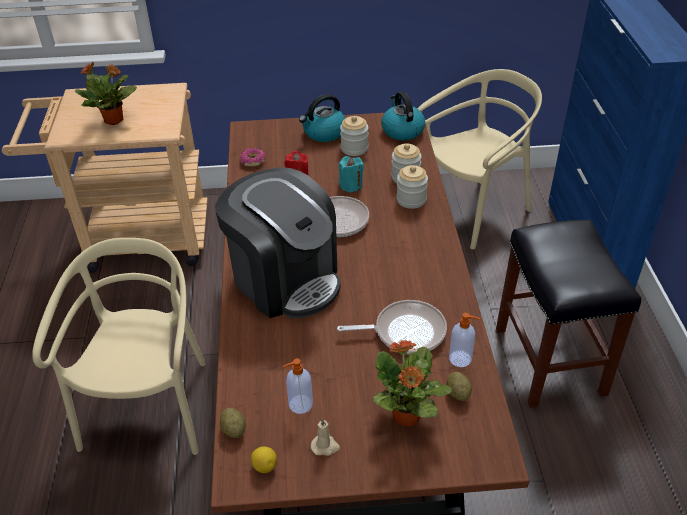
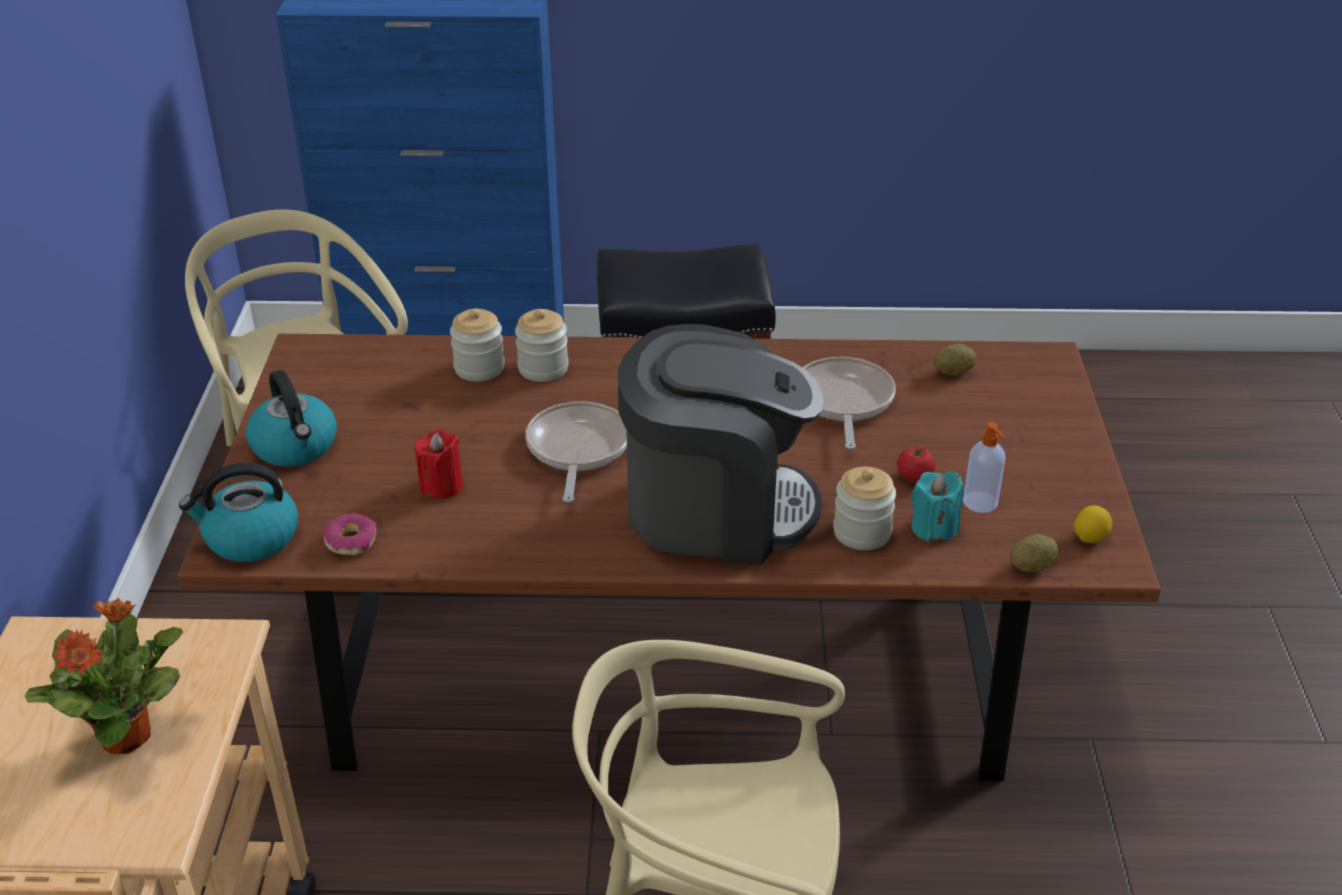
camera: 85 degrees left, 5 degrees down
(285, 279) = (716, 509): coffee machine -> coffee machine turned 45 degrees clockwise
(325, 369) = (914, 477): none -> tomato
(325, 446) = (1049, 483): beige candle -> none
(351, 185) = (480, 426): turquoise candle -> turquoise candle (934, 528)
(354, 148) = (368, 414): jar -> jar (862, 532)
(402, 130) = (335, 358): kettle -> kettle (250, 538)
(406, 416) = (994, 415): potted plant -> none
(461, 359) = (894, 363): soap dispenser -> none

